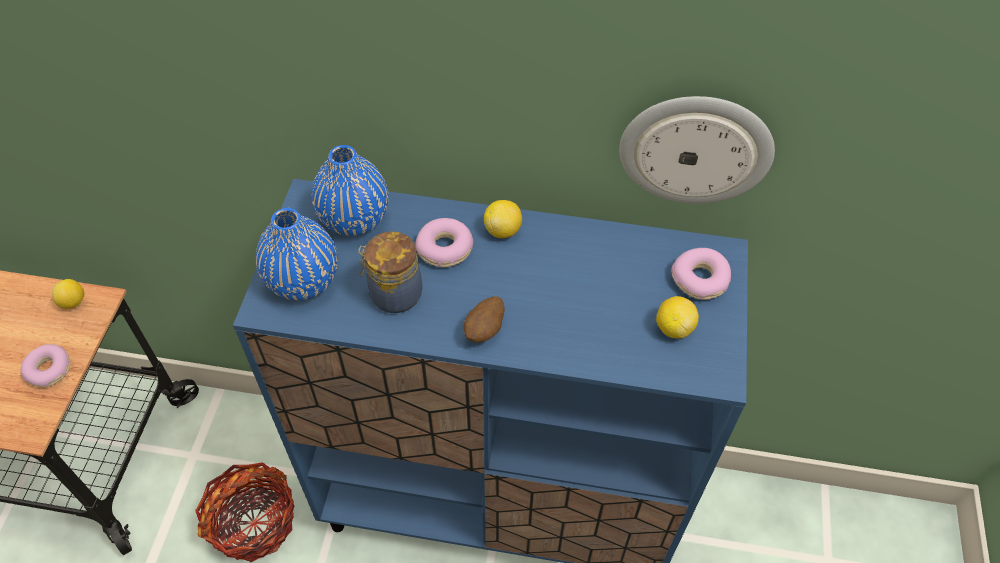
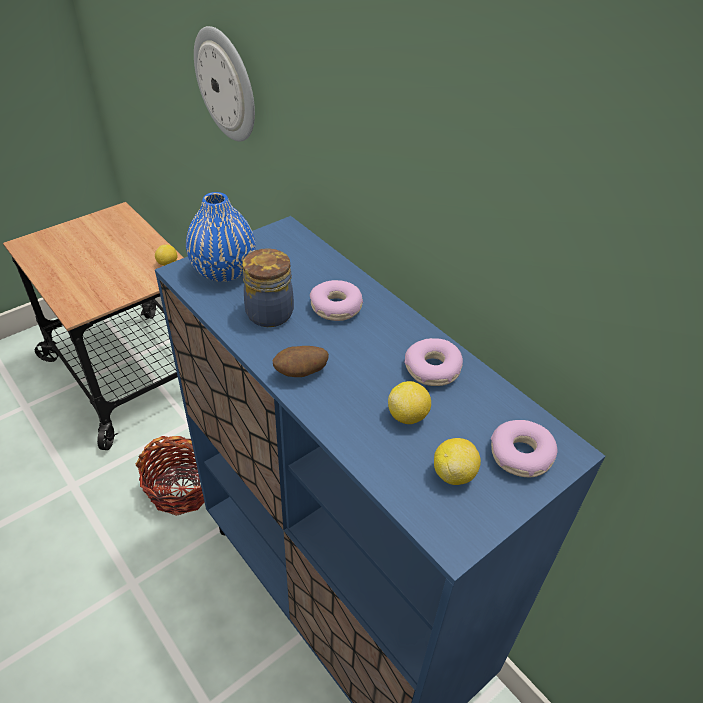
camera: 40 degrees right, 10 degrees down
(49, 370) = (118, 289): donut -> donut (432, 369)
(354, 219) = (299, 256): blue vase -> none
(503, 230) = (392, 321): lemon -> lemon (408, 416)
(695, 149) = (581, 319): wall clock -> wall clock (227, 85)

